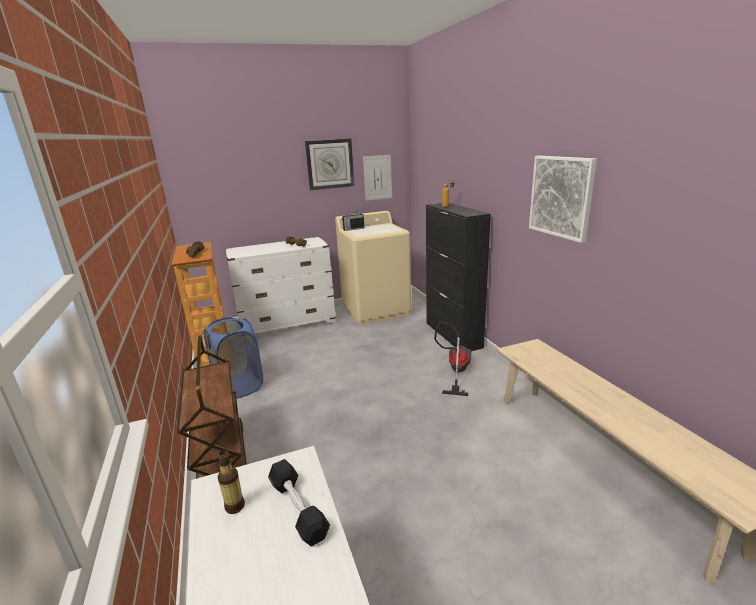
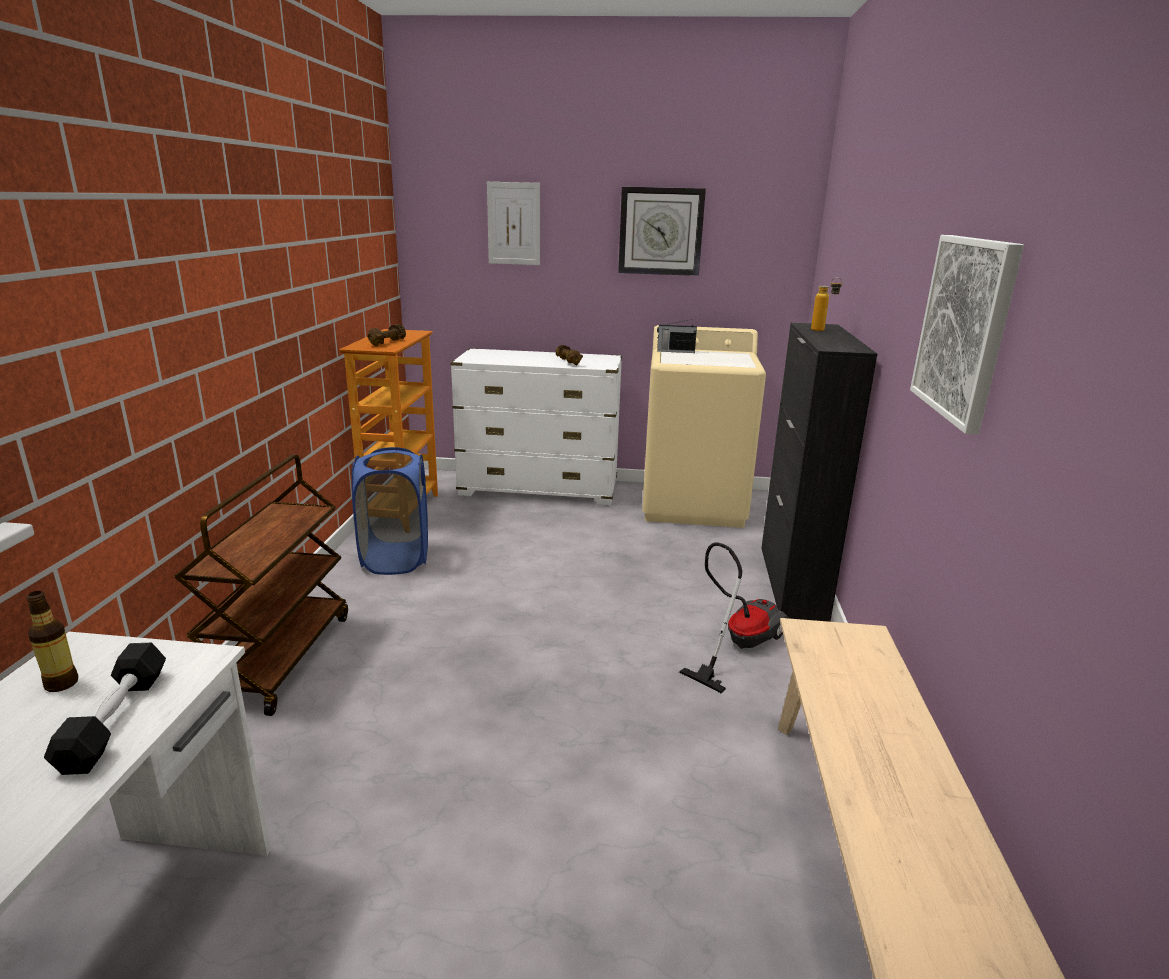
camera: 25 degrees right, 0 degrees up
(377, 177) = (747, 266): picture -> picture (514, 224)

